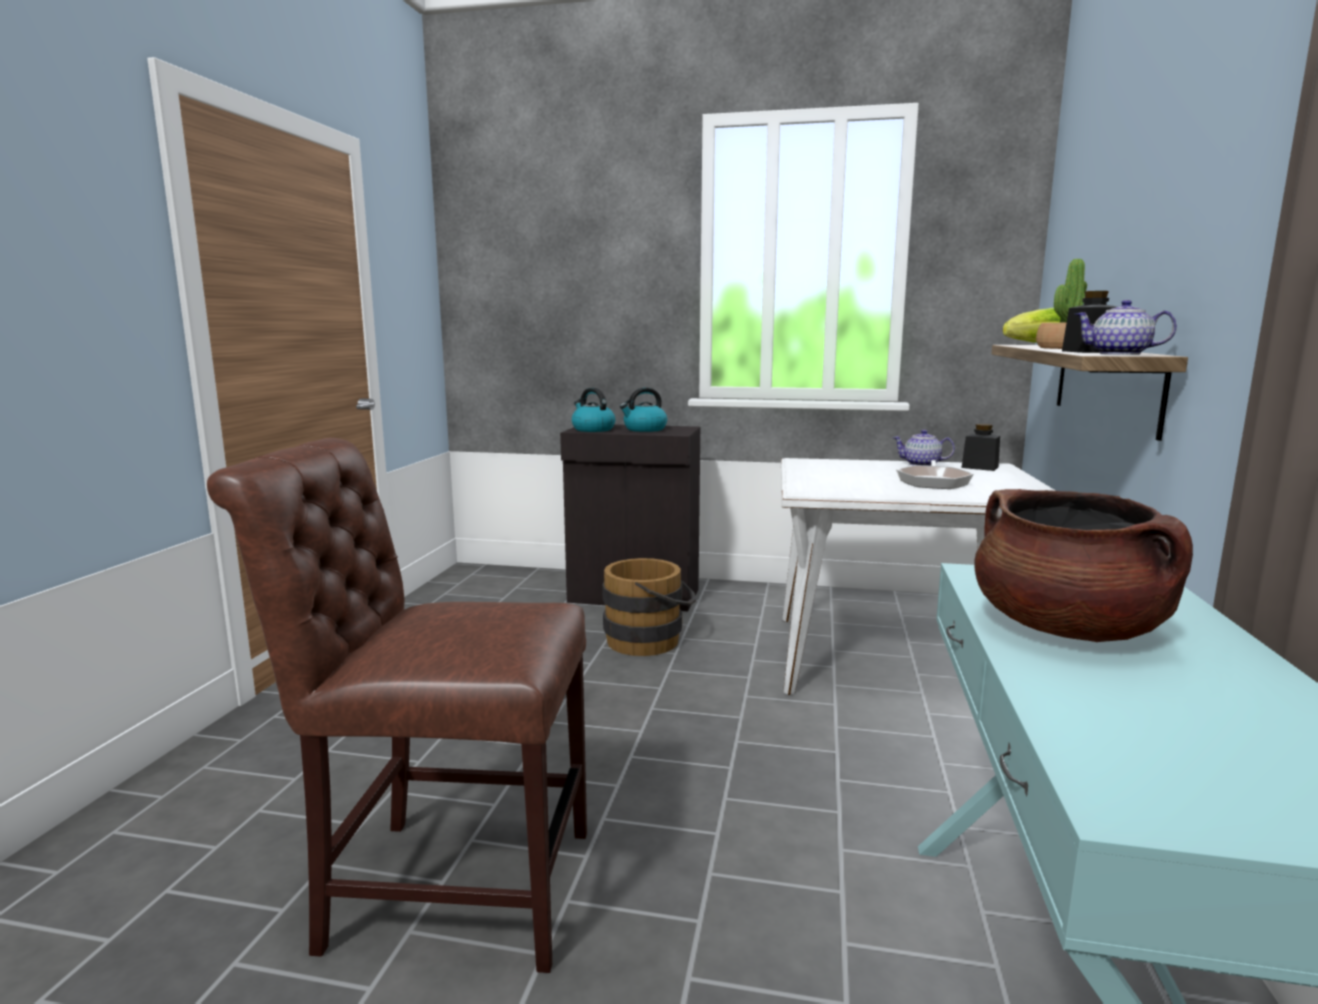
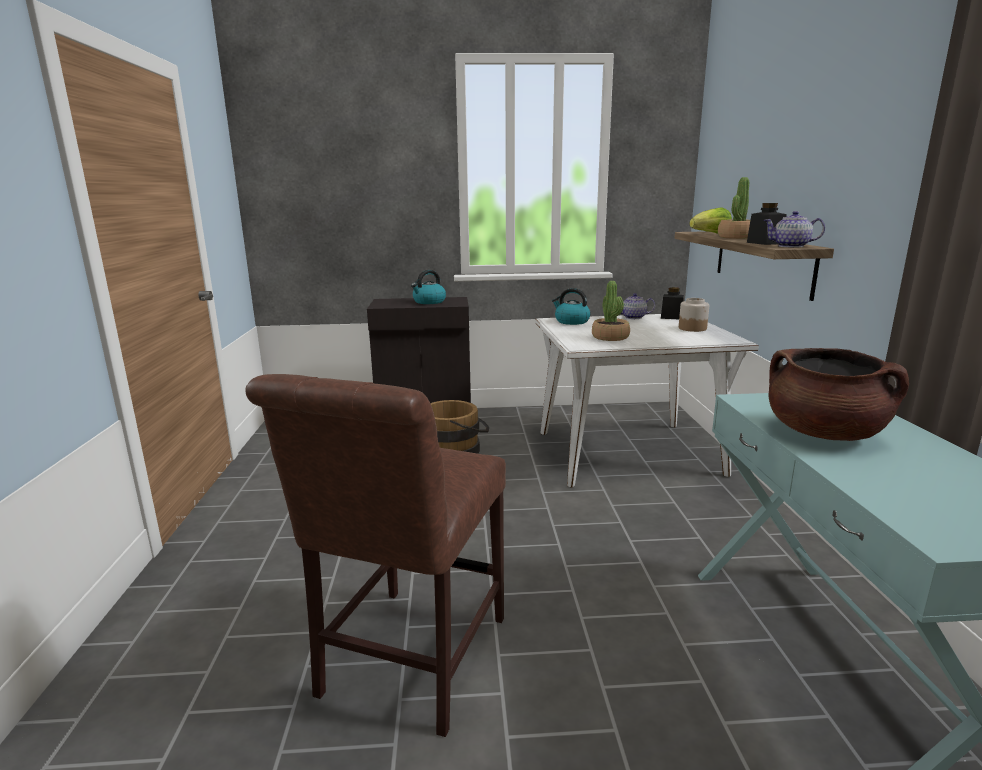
camera: 15 degrees left, 5 degrees up
(446, 886) = (408, 662): brown chair -> brown chair turned 60 degrees counterclockwise
(592, 429) = (389, 304): kettle -> kettle (571, 321)
(861, 485) = (610, 337): none -> potted plant
(933, 481) = (653, 331): frying pan -> none
(998, 482) = (692, 328): none -> jar

